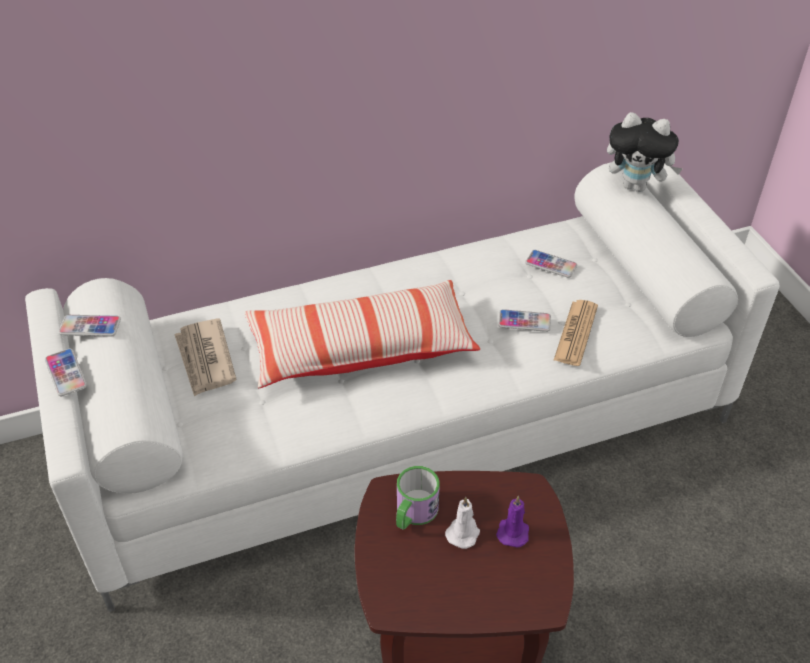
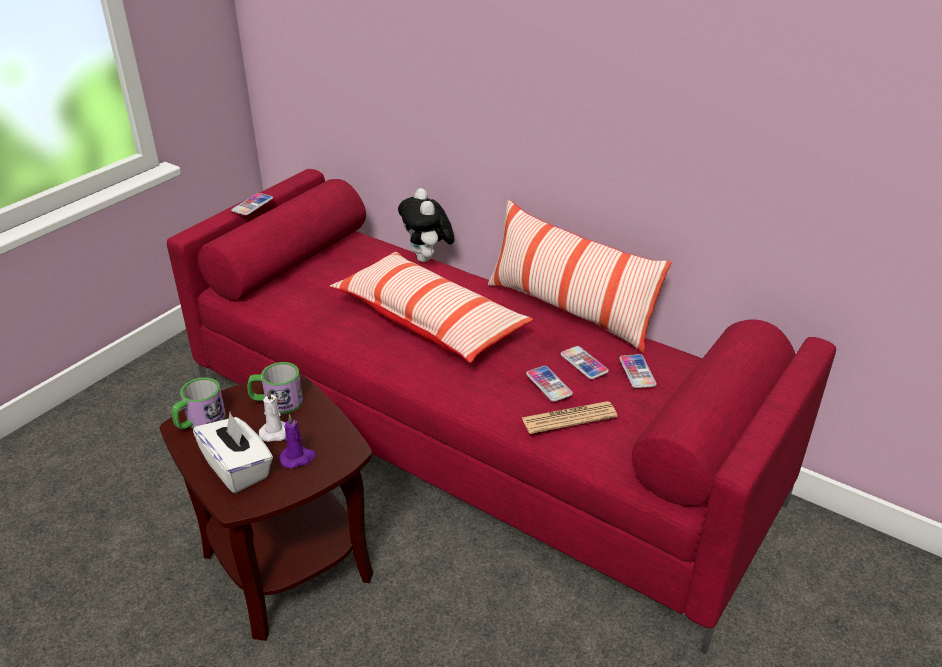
camera: 55 degrees right, 10 degrees down
(90, 326) = (297, 194): phone -> phone (584, 363)
(205, 359) = (350, 266): newspaper -> none
(395, 589) = (200, 421): none -> mug
(406, 426) = (474, 439): white sofa -> red sofa
(431, 255) = (569, 311): none -> pillow
(495, 584) = (238, 469): none -> white tissue box
(636, 186) = (755, 347): plush toy -> plush toy (427, 259)

